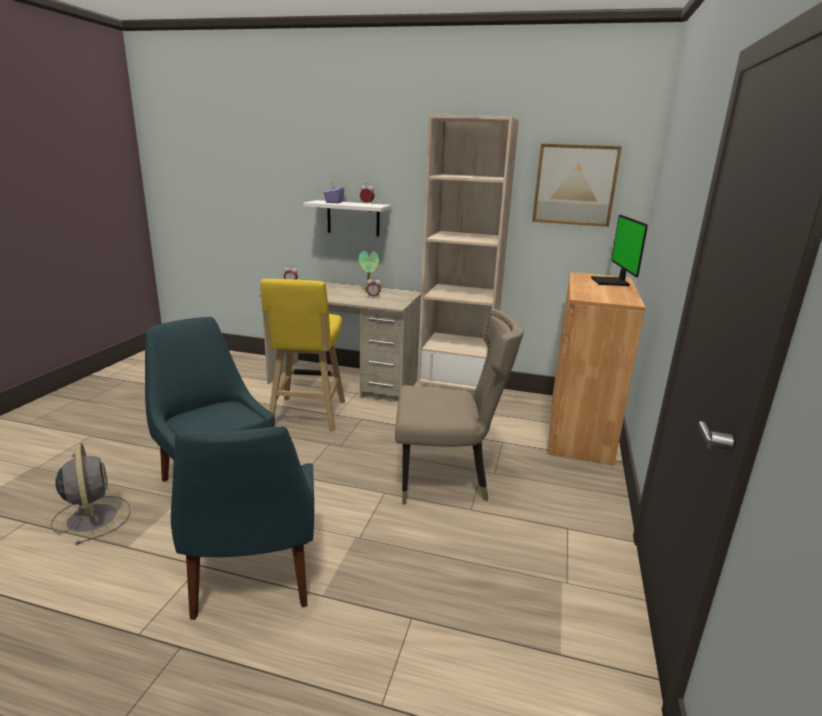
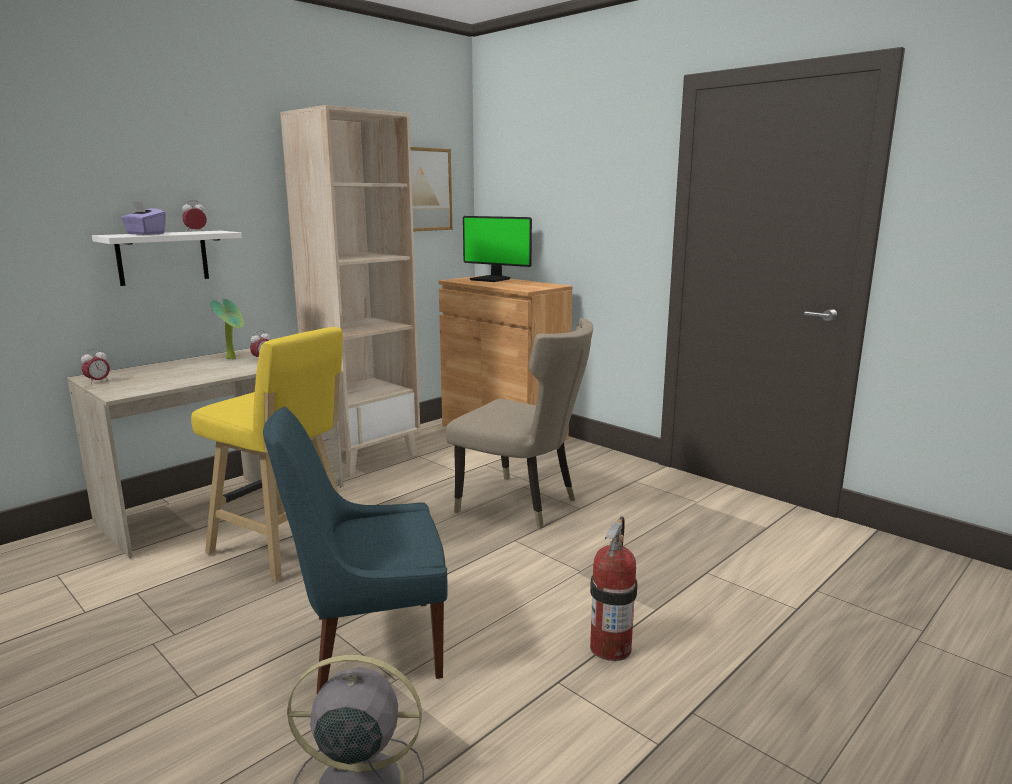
camera: 60 degrees left, 5 degrees down
(253, 581) = (610, 647): blue chair -> fire extinguisher
(447, 479) = (522, 505): beige chair -> beige chair turned 90 degrees clockwise

